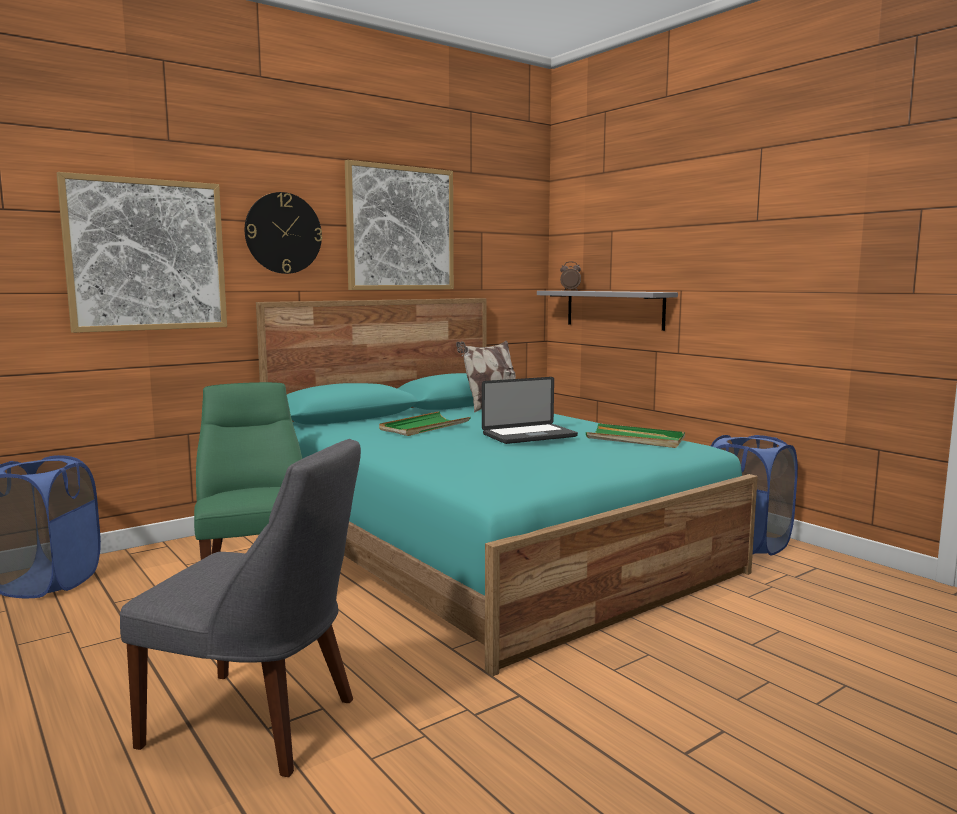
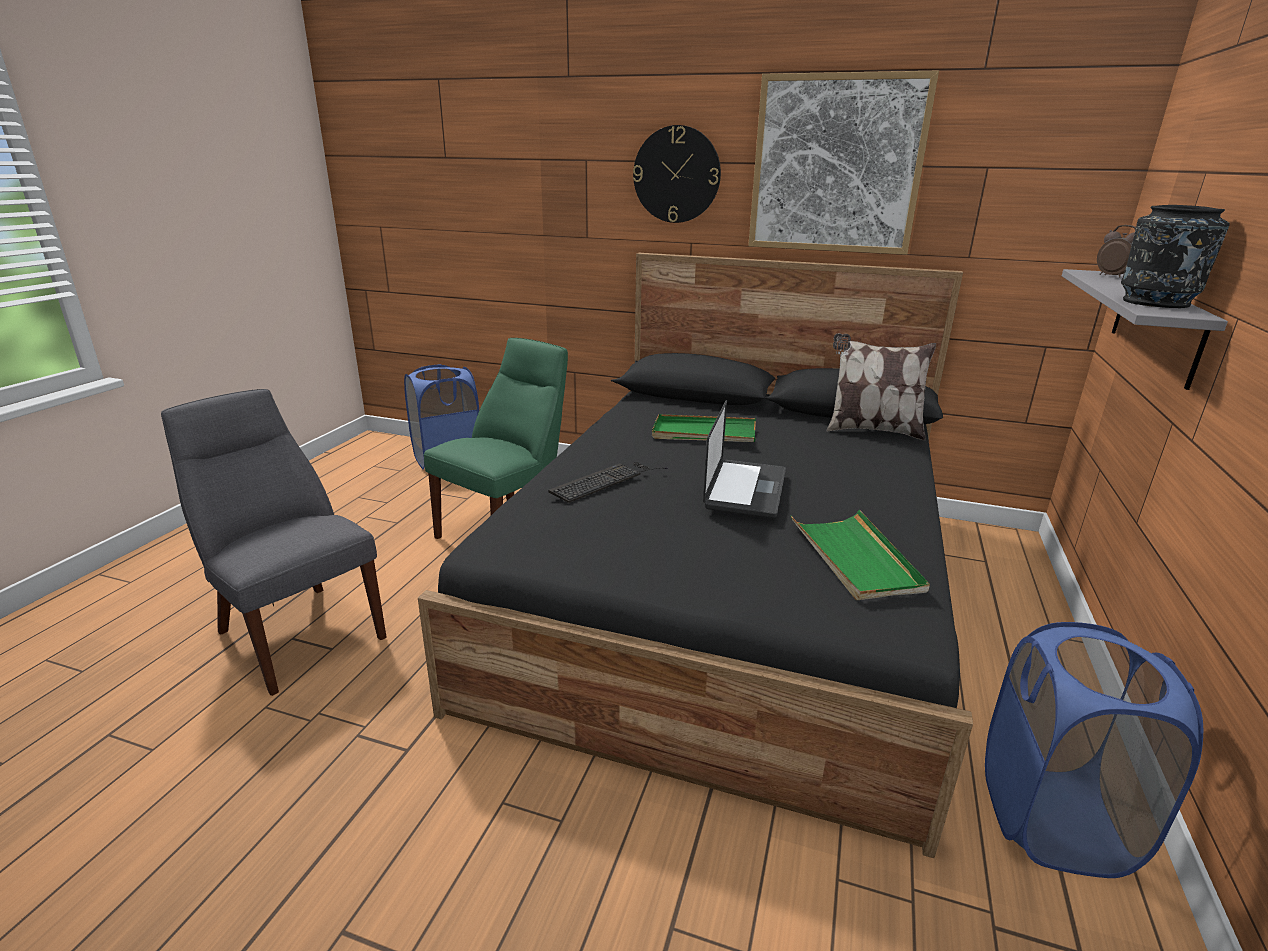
camera: 55 degrees right, 15 degrees up
(147, 255) = (544, 199): picture -> none
(259, 724) = (297, 631): grey chair -> grey chair turned 150 degrees clockwise
(465, 450) = (606, 480): none -> keyboard
(485, 544) = (730, 591): turquoise bed -> black bed
(529, 435) = (745, 490): laptop -> laptop turned 105 degrees counterclockwise
(635, 291) = (1156, 303): none -> black vase

